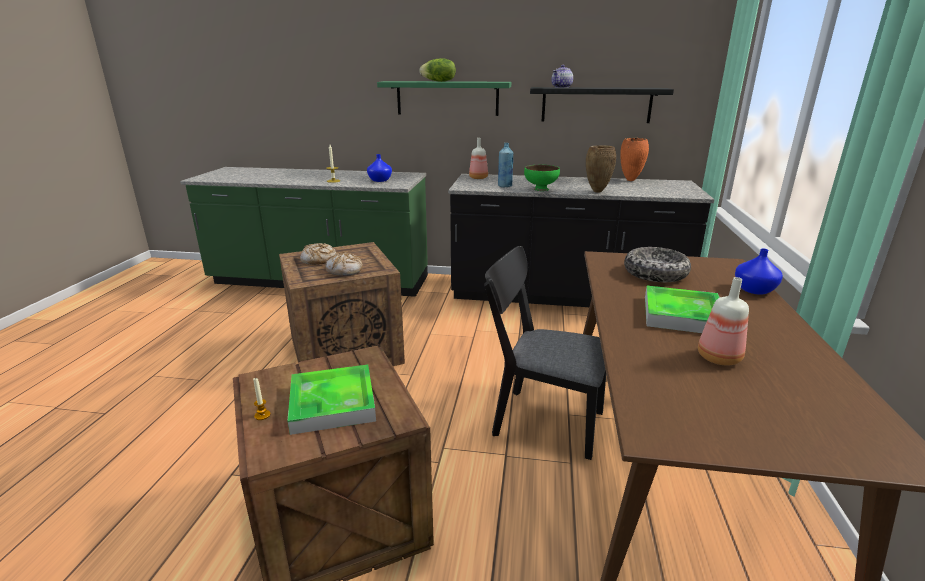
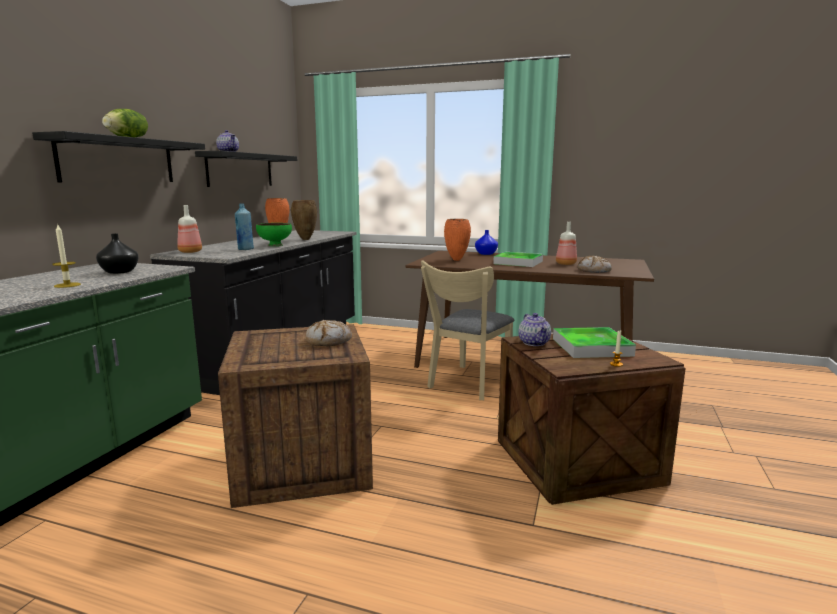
camera: 80 degrees left, 10 degrees down
(319, 260) = (276, 352): bread -> bread (594, 271)
(352, 364) = (534, 343): none -> teapot
(380, 180) = (119, 271): blue vase -> black vase
(447, 98) = (118, 160): green shelf -> black shelf
(539, 420) = (467, 384): black chair -> beige chair
(655, 274) = (457, 260): bowl -> orange vase

